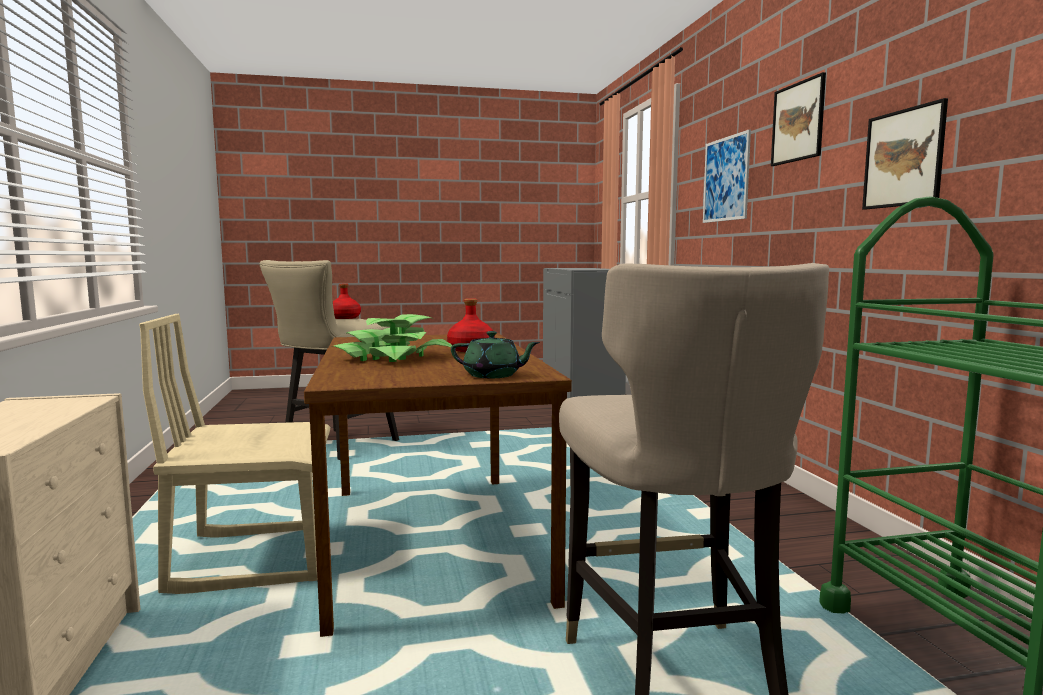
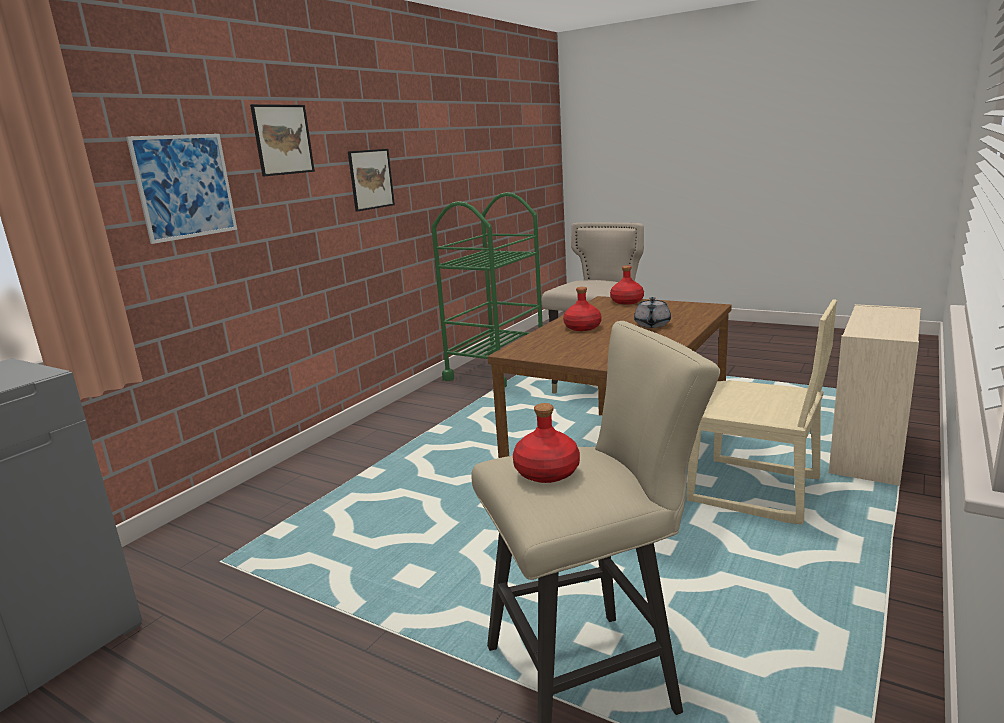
camera: 135 degrees left, 10 degrees up
(393, 358) = (652, 325): potted plant -> grey teapot
(493, 375) = (626, 301): green teapot -> red bottle

